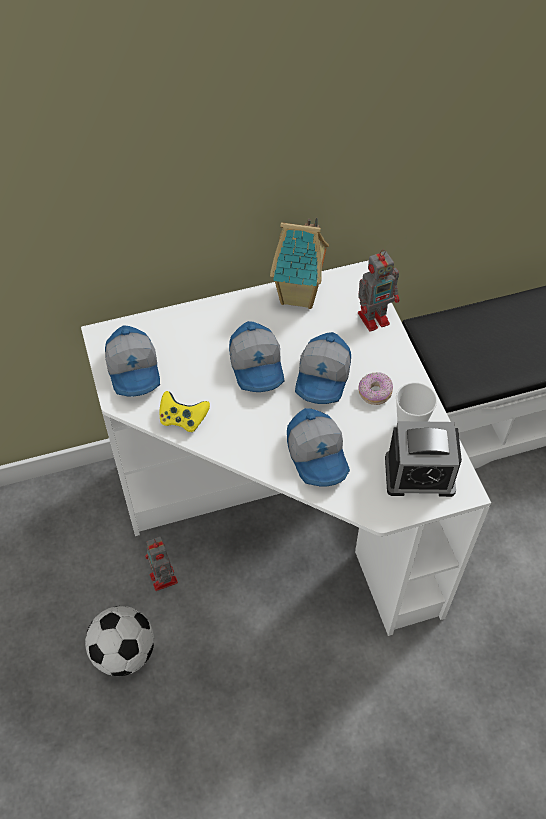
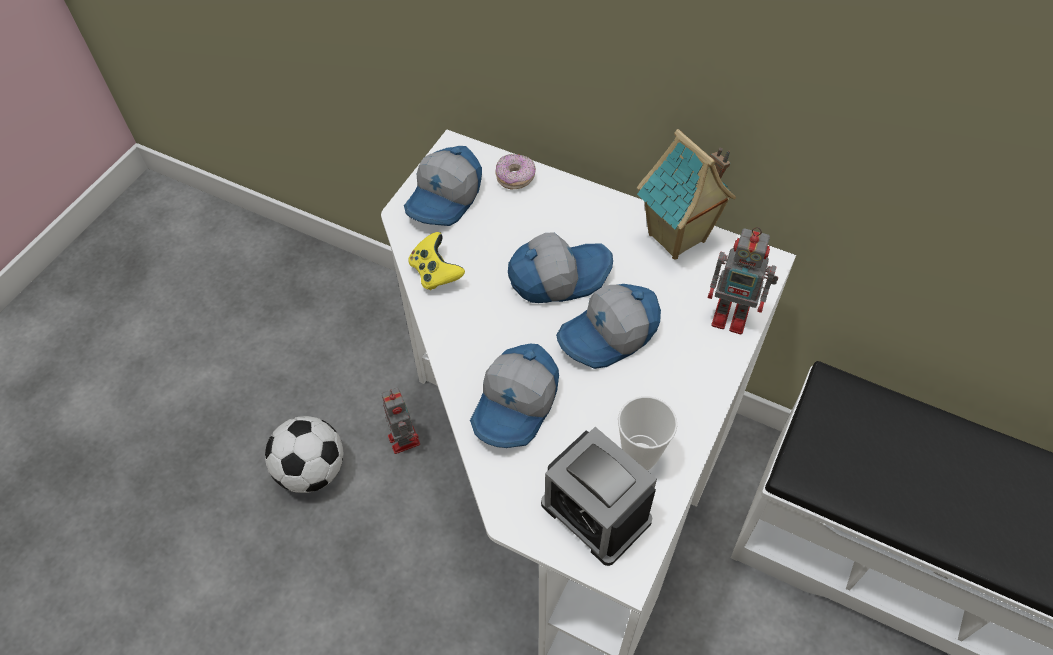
camera: 45 degrees right, 0 degrees up
(164, 580) = (403, 438): toy robot -> toy robot turned 135 degrees clockwise
(258, 366) = (558, 276): cap -> cap turned 135 degrees counterclockwise
(374, 393) = (644, 391): donut -> donut (515, 178)

